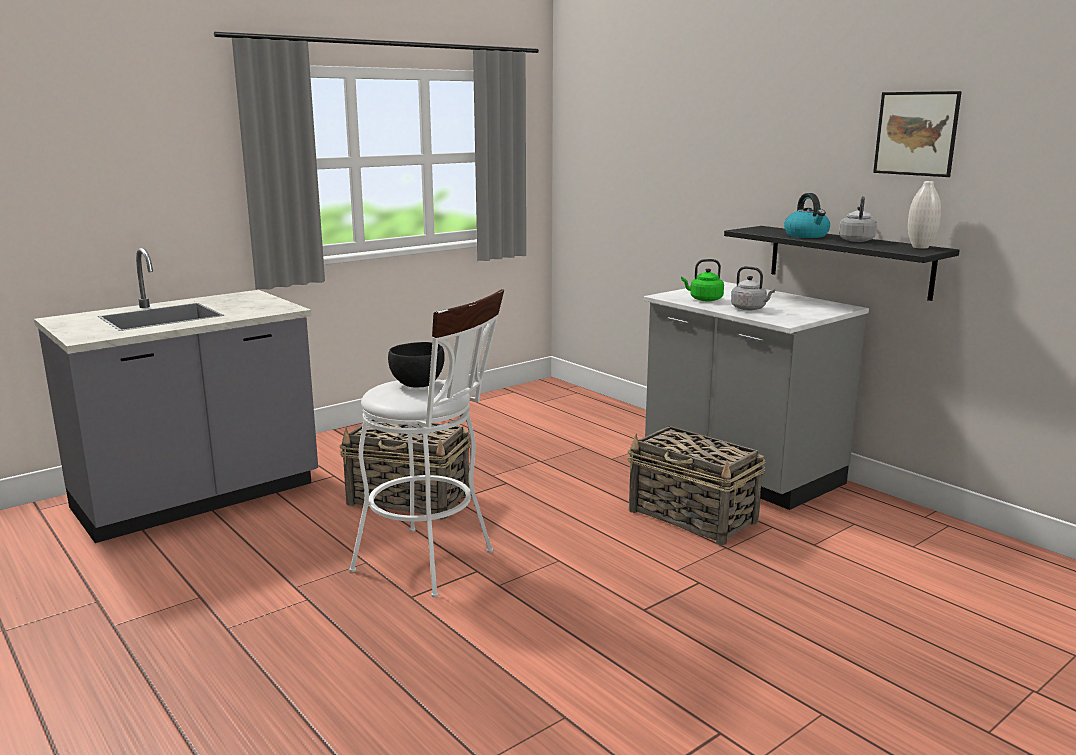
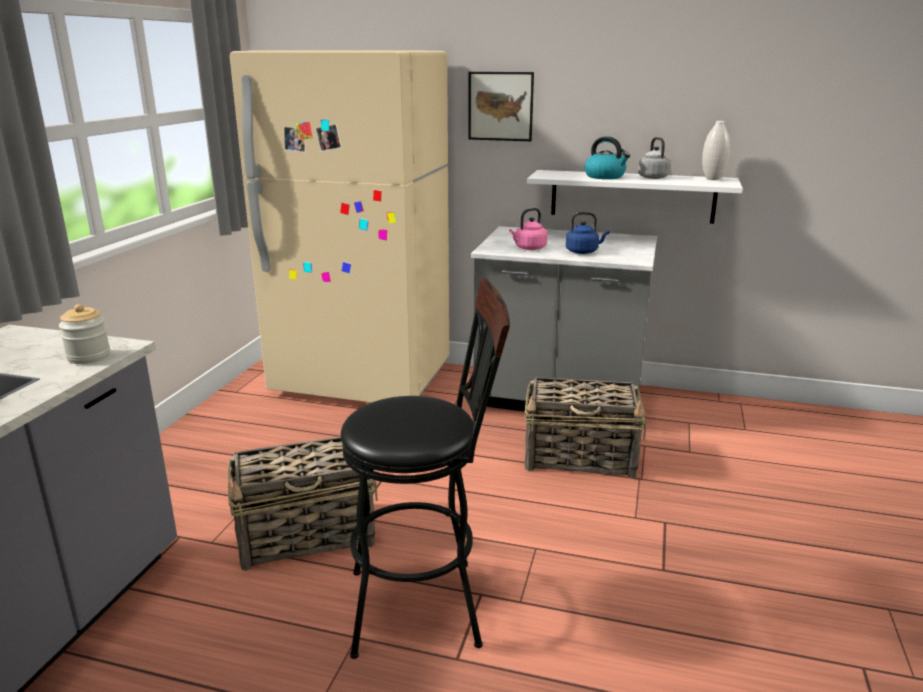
camera: 35 degrees left, 5 degrees up
(264, 310) = (89, 357): none -> jar
(417, 384) = (401, 411): black bowl -> none
(433, 563) = (428, 605): white stool -> black stool
(582, 415) = (362, 380): none -> beige fridge
(704, 299) = (529, 248): green kettle -> pink kettle
(750, 309) = (583, 252): grey kettle -> blue kettle
(848, 261) = (632, 196): black shelf -> white shelf
(916, 133) = (696, 78): picture -> picture (500, 106)

